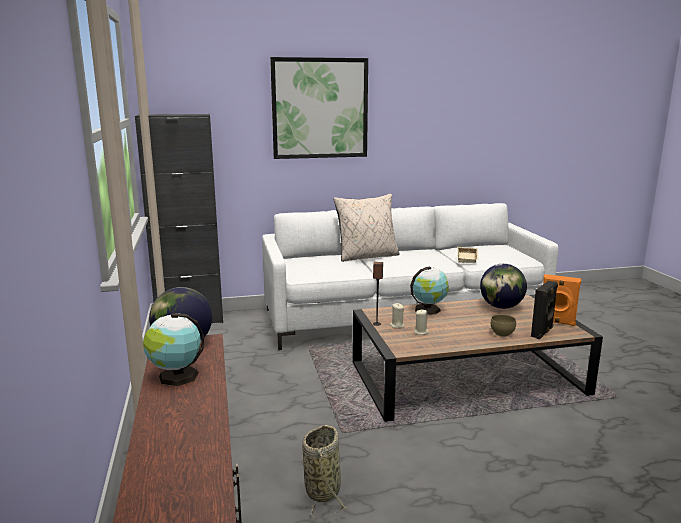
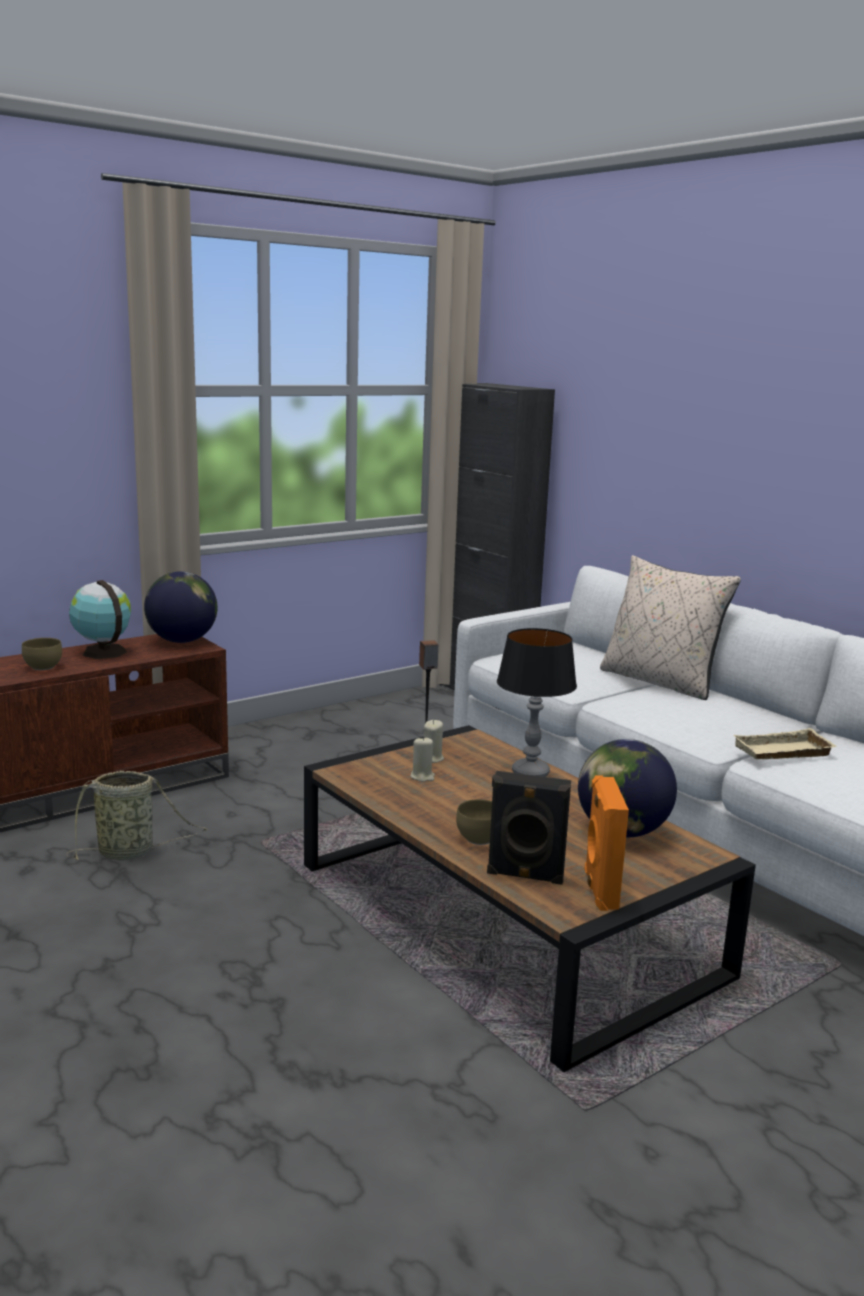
camera: 65 degrees right, 0 degrees up
(194, 405) = (43, 667): none -> brown bowl
(320, 108) = (698, 394): picture -> none
(428, 309) = (531, 773): globe -> table lamp

